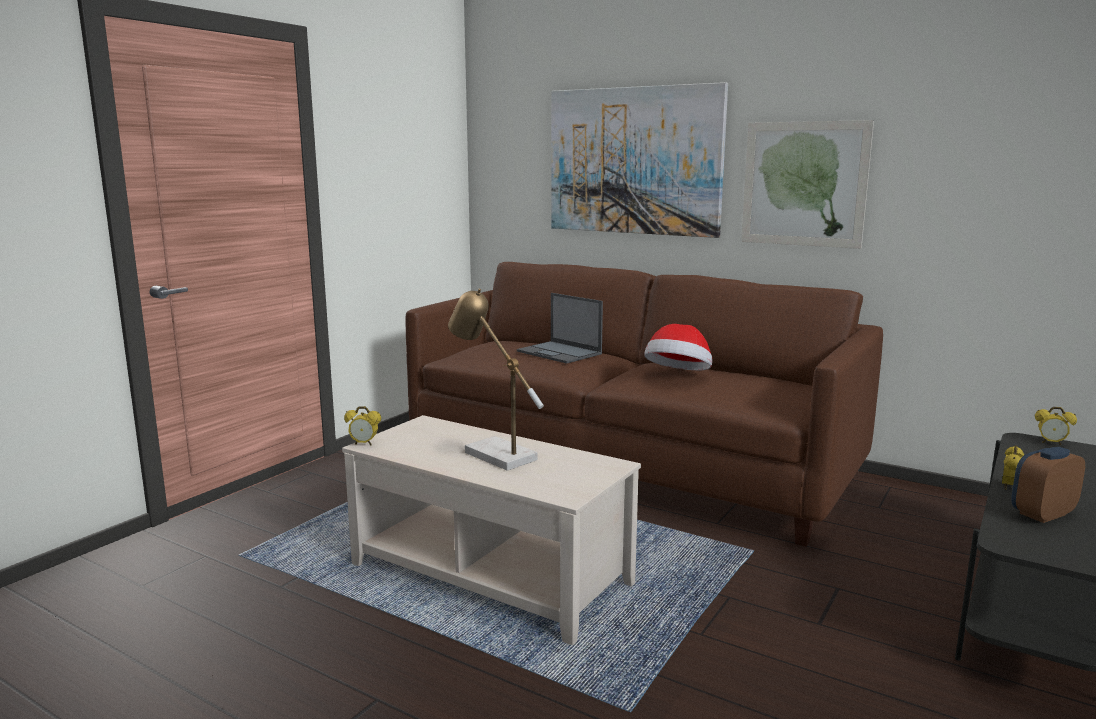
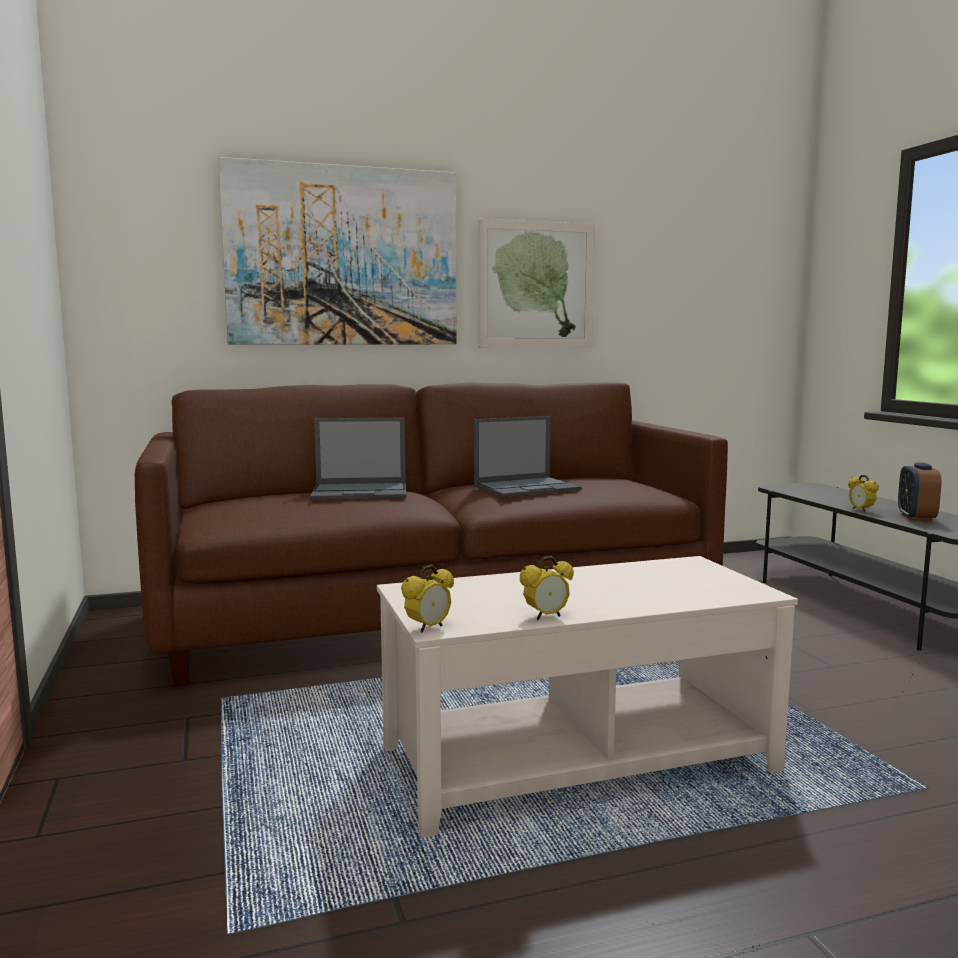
camera: 50 degrees left, 5 degrees down
(493, 454) = (583, 588): table lamp -> none
(678, 376) = (527, 487): hat -> laptop
(1051, 443) = (791, 486): alarm clock -> alarm clock (546, 616)

